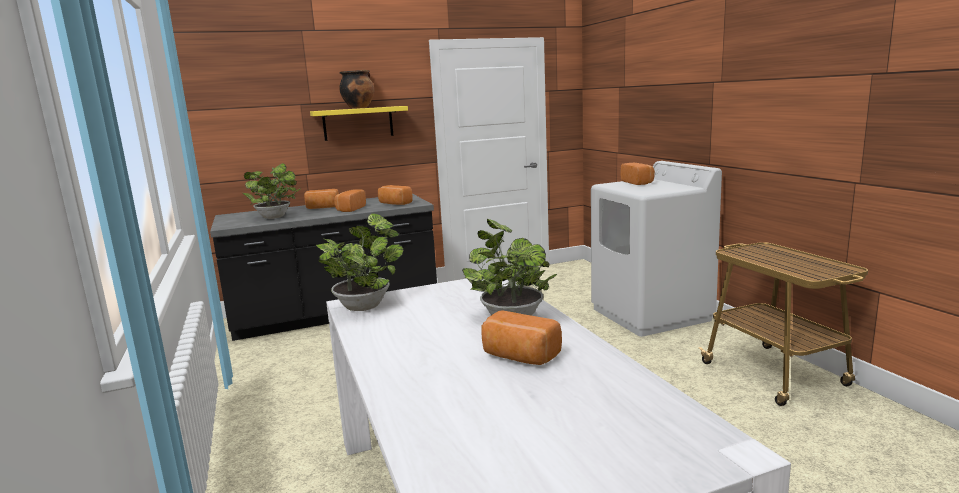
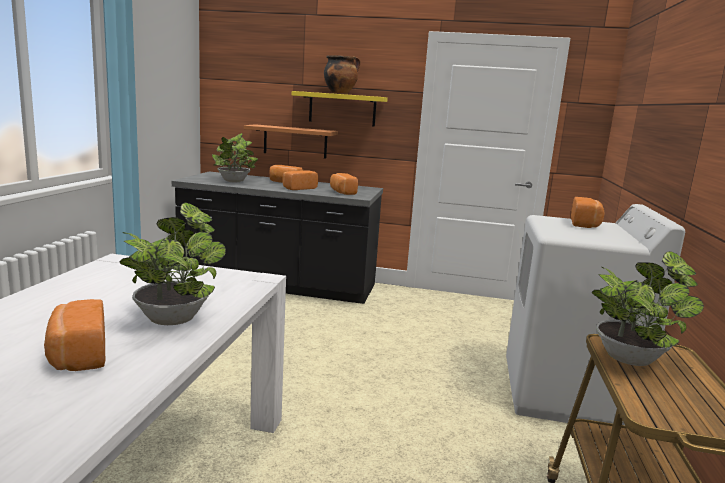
camera: 30 degrees right, 0 degrees up
(313, 164) = (295, 141): none -> shelf
(365, 305) = (120, 265): potted plant -> potted plant (631, 358)

